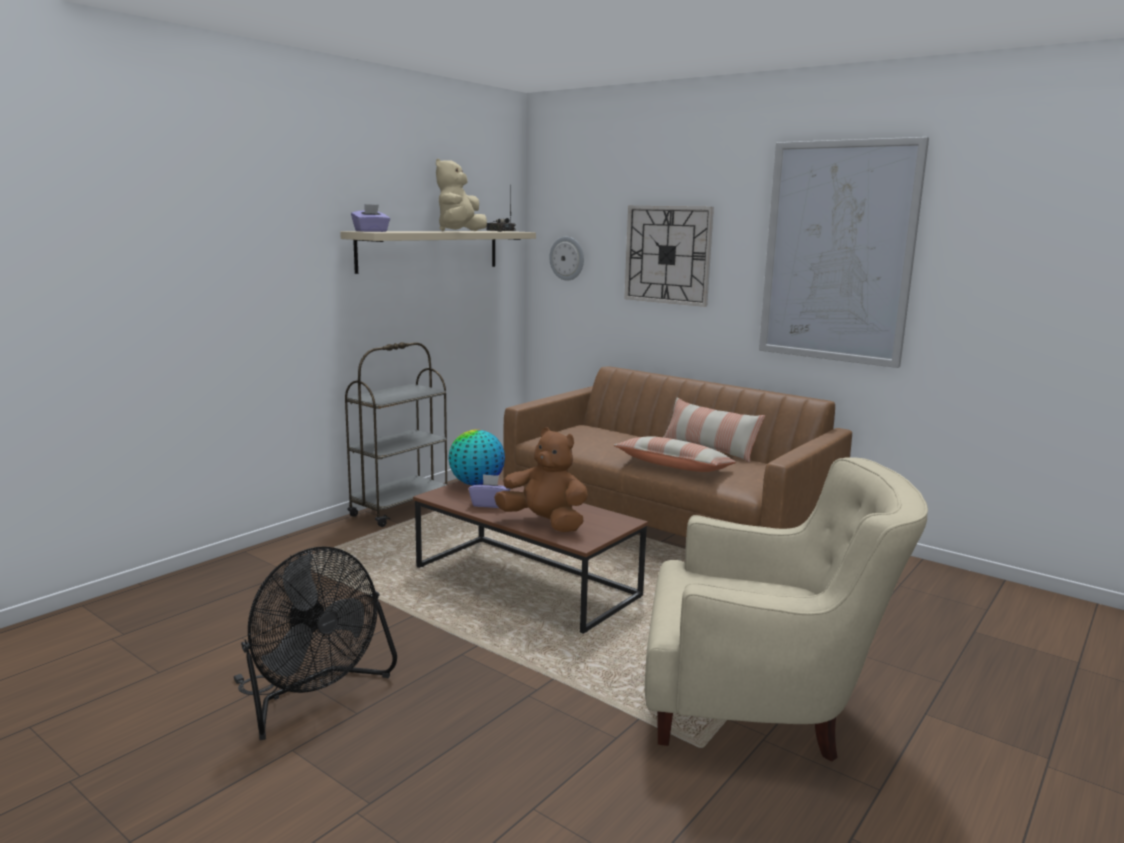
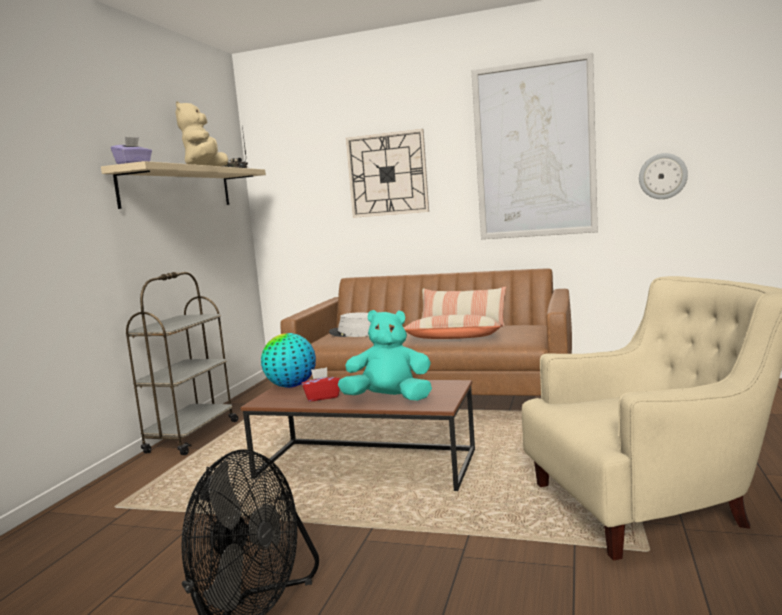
camera: 20 degrees left, 5 degrees down
(490, 504) = (322, 397): purple tissue box -> red tissue box
(544, 523) = (389, 399): brown plush toy -> turquoise plush toy
(567, 258) = (292, 191): wall clock -> wall clock (662, 176)
(586, 435) = (354, 333): none -> grey hat

